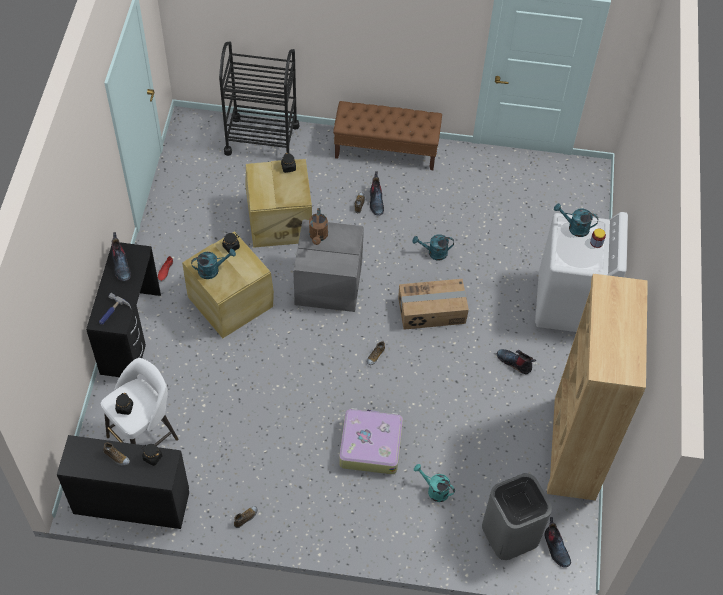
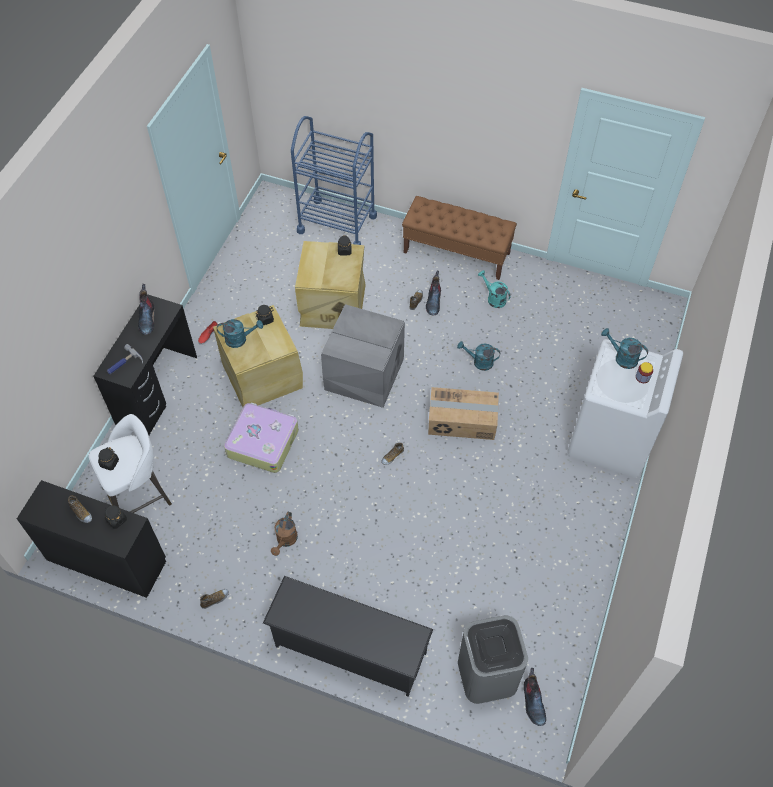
camera: 15 degrees right, 0 degrees up
(262, 139) = (337, 224): black cart -> blue cart
(318, 236) = (355, 324): brown watering can -> brown watering can (285, 541)
(370, 445) = (362, 548): suitcase -> suitcase (262, 442)
(382, 537) = (349, 649): none -> black shoe rack
(434, 490) = (417, 610): turquoise watering can -> turquoise watering can (493, 298)
(515, 362) = (536, 490): boot -> none
(573, 448) = (578, 594): brown bookcase -> none

